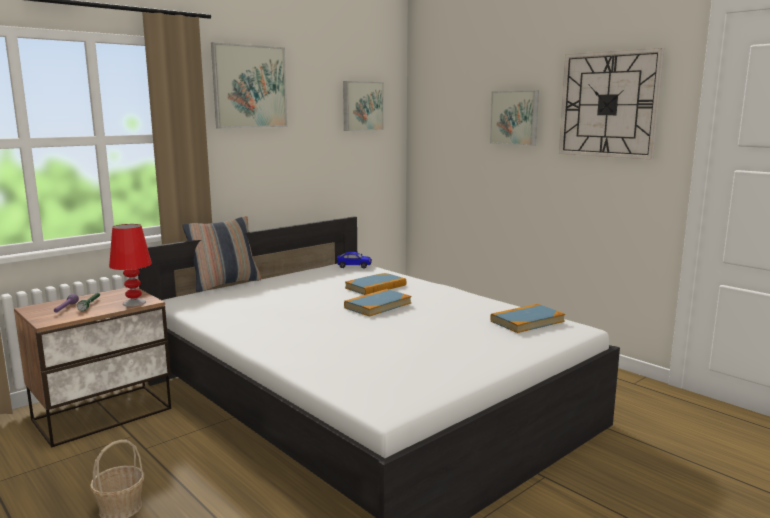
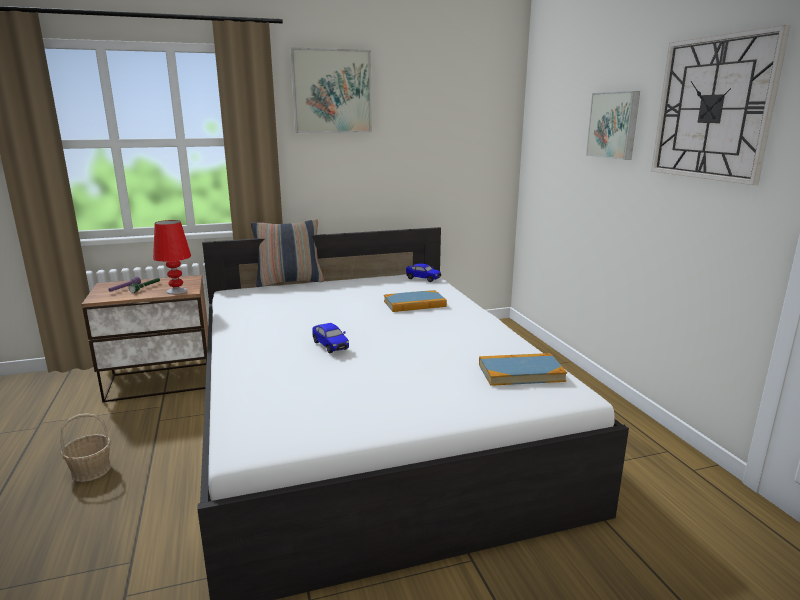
camera: 25 degrees right, 5 degrees up
(350, 327) = (330, 346): none -> toy car
(362, 106) = (464, 111): picture -> none
(378, 305) = (387, 325): book -> none

